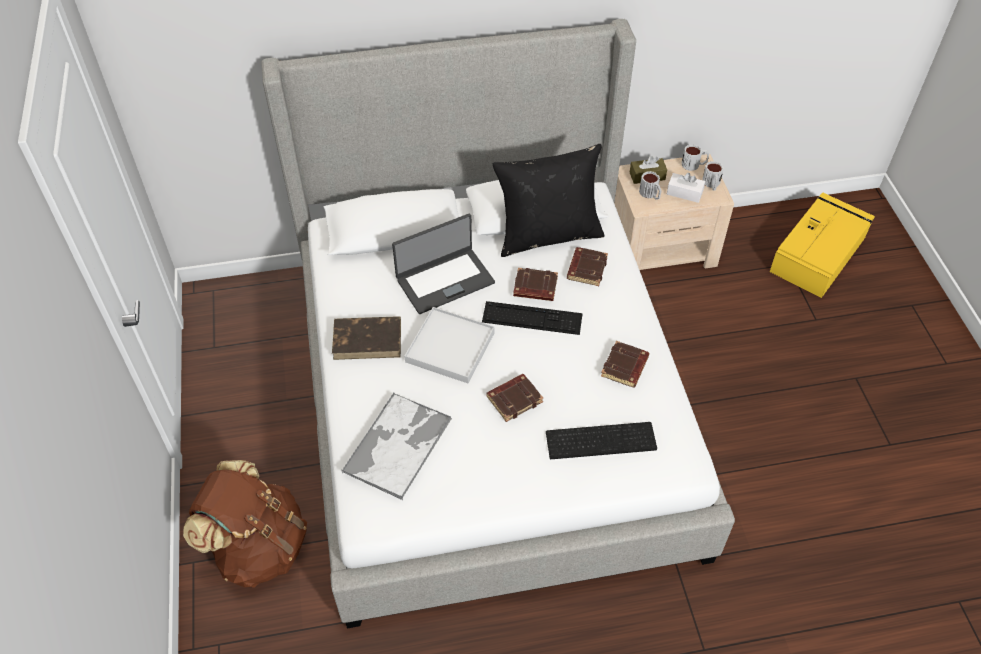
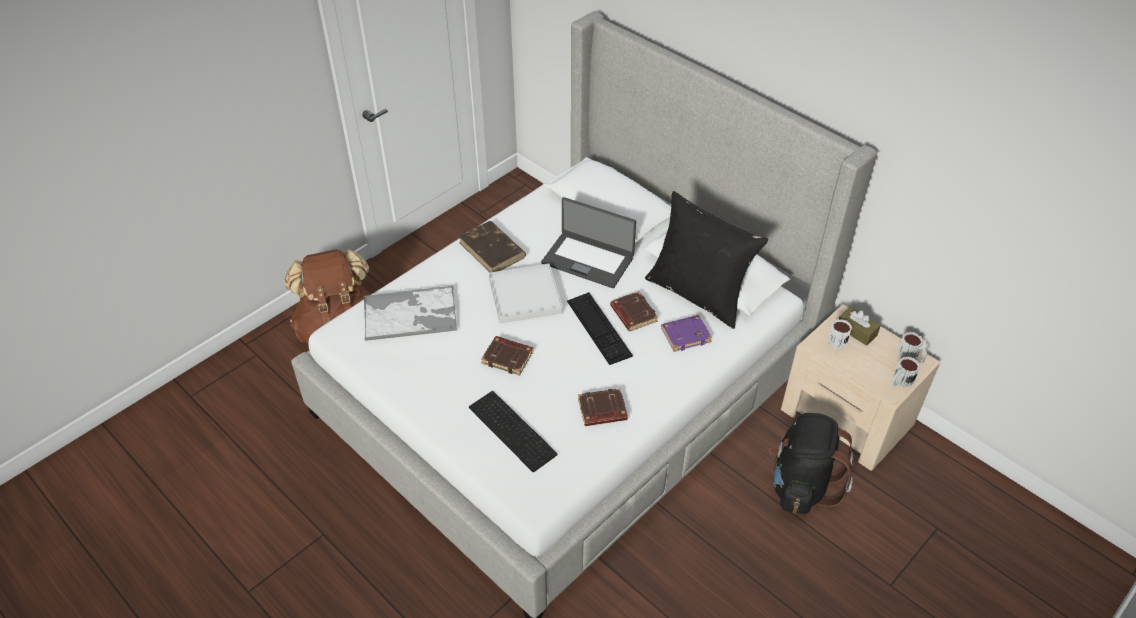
camera: 55 degrees right, 5 degrees down
(586, 268) = (686, 335): brown book -> purple book
(684, 193) = (866, 366): white tissue box -> none
(701, 313) = (801, 485): none -> black backpack
(818, 253) = (982, 548): yellow storage box -> none

